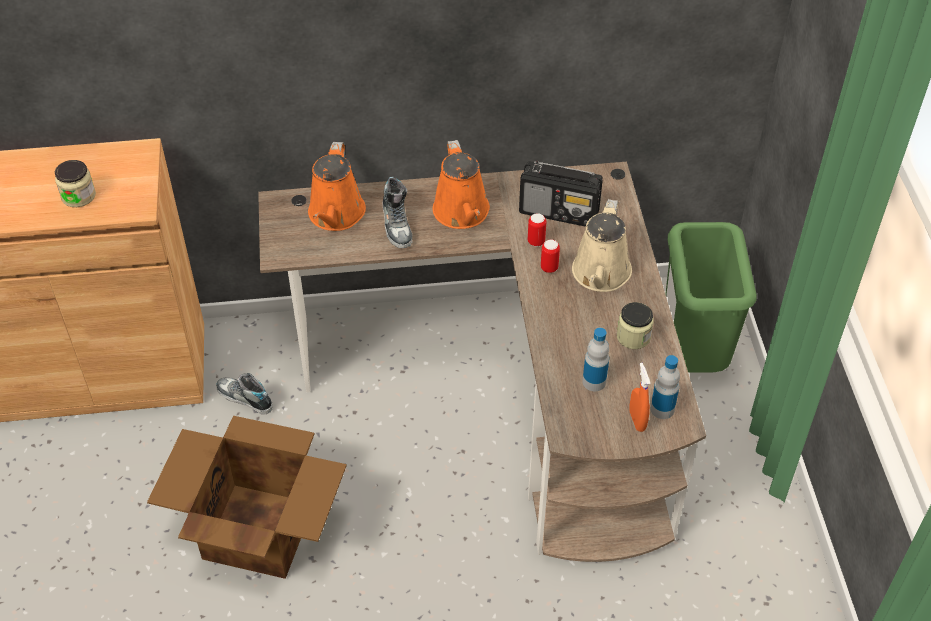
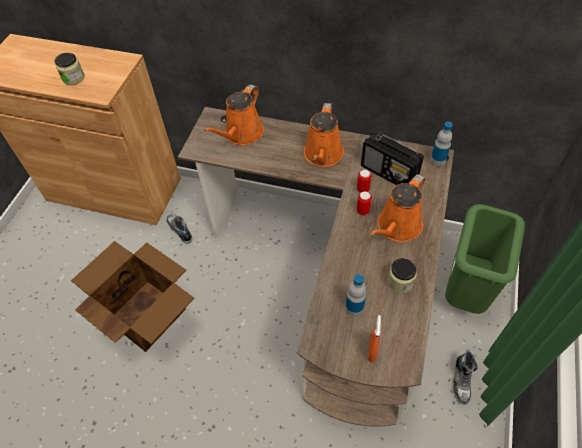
camera: 25 degrees right, 5 degrees up
(397, 225) = (277, 151): shoe -> shoe (461, 380)
(600, 275) = (397, 227): beige watering can -> orange watering can
(662, 409) = (395, 349): bottle -> bottle (437, 160)

